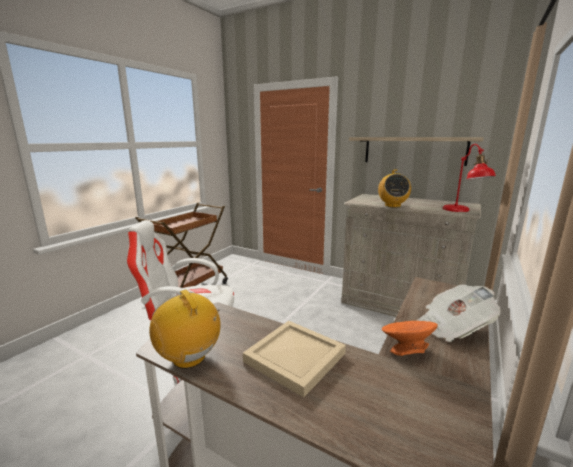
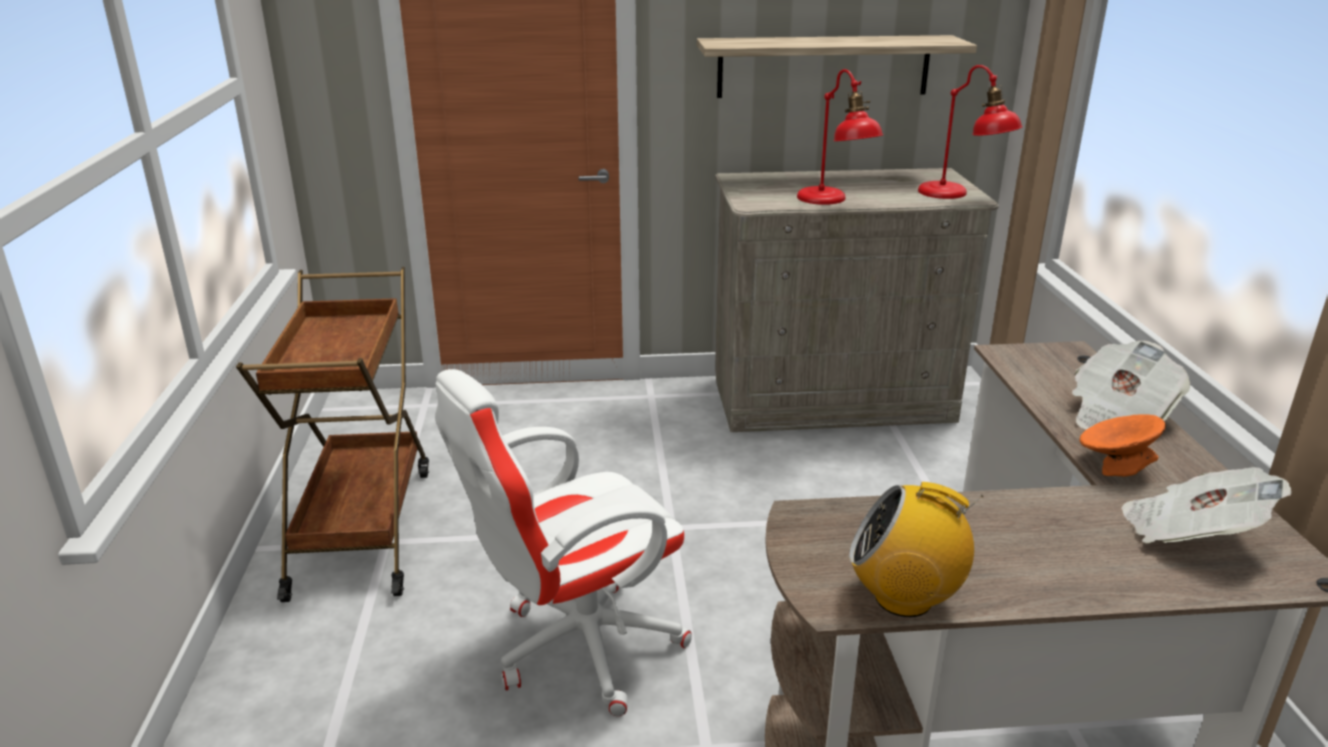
camera: 35 degrees left, 10 degrees up
(294, 356) = (1020, 531): beige tray -> none
(392, 205) = (835, 202): radio -> red table lamp
(397, 405) = (1190, 534): none -> newspaper

